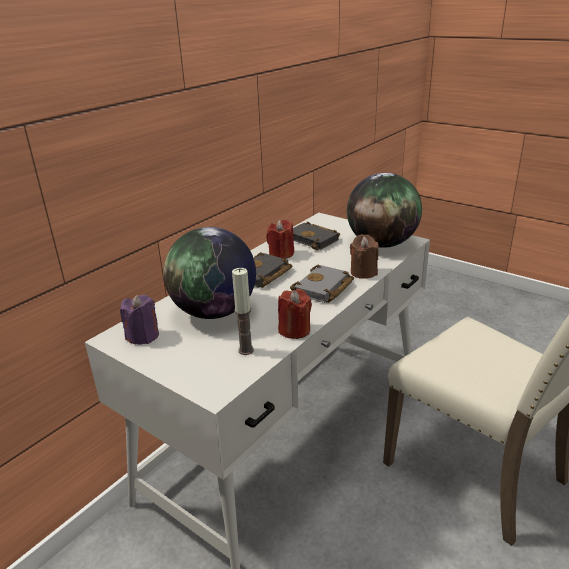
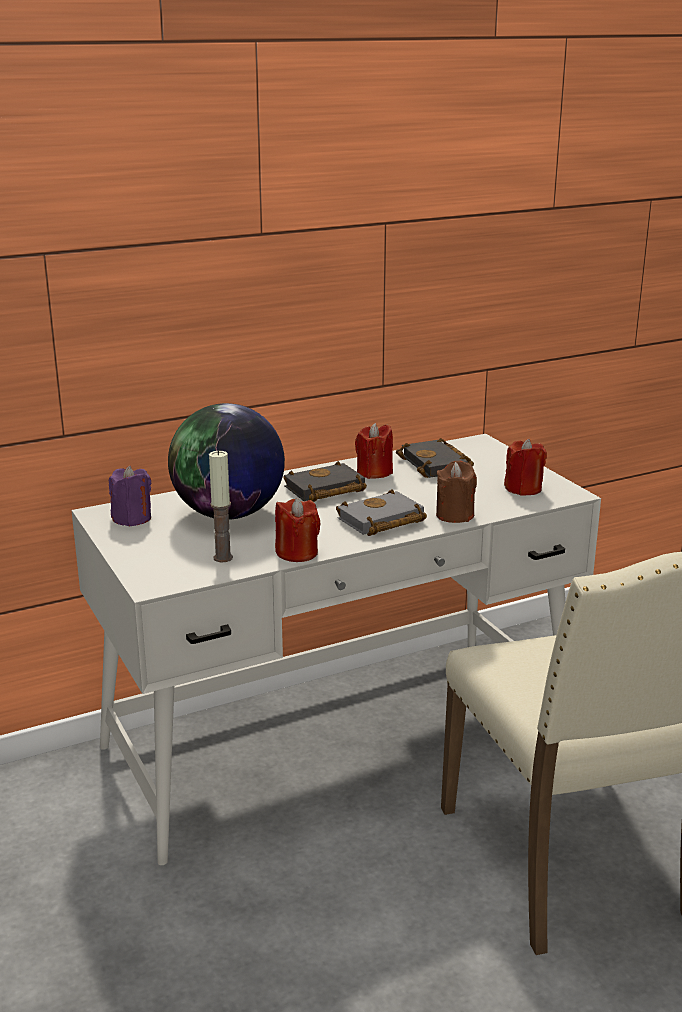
camera: 25 degrees right, 5 degrees down
(382, 244) = (523, 489): globe -> red candle

